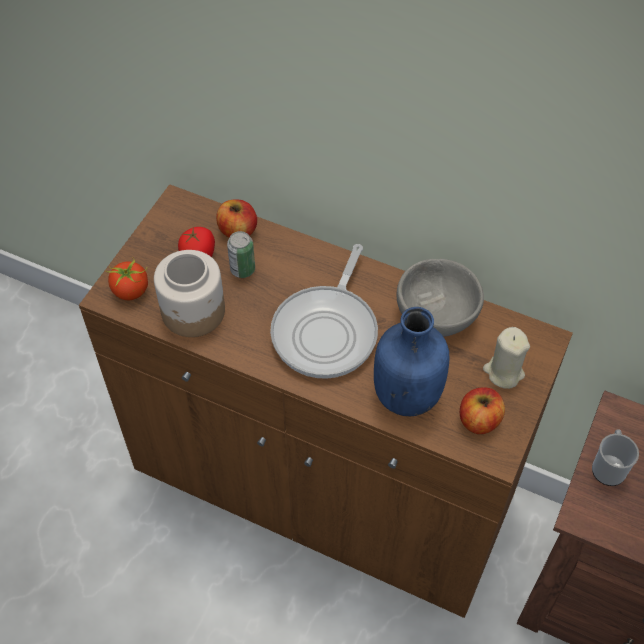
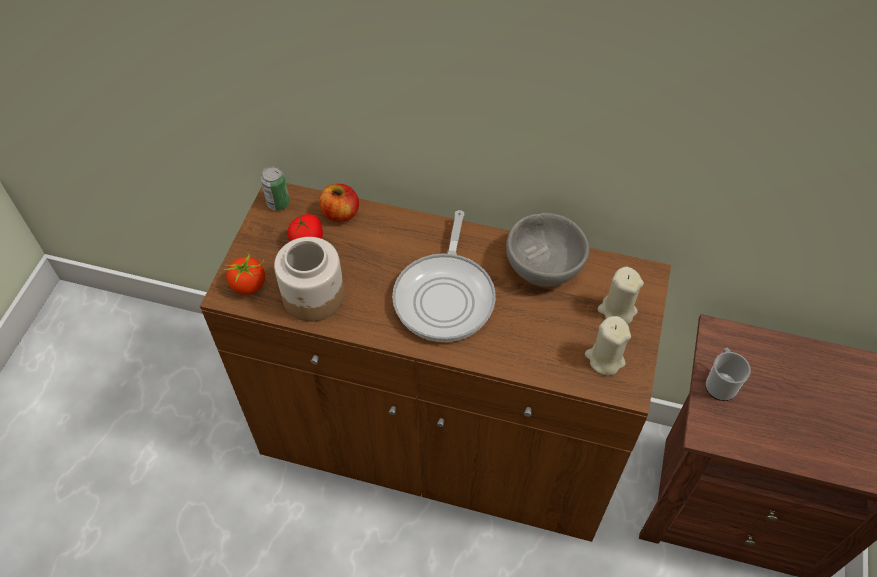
camera: 10 degrees left, 0 degrees up
(242, 269) = (353, 249): can -> can (278, 203)
(406, 394) = (532, 344): blue bottle -> none
(479, 420) = (604, 359): apple -> beige candle

